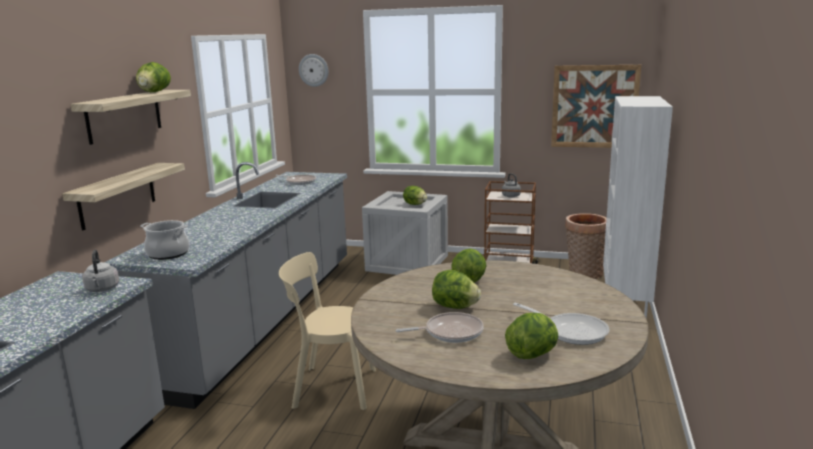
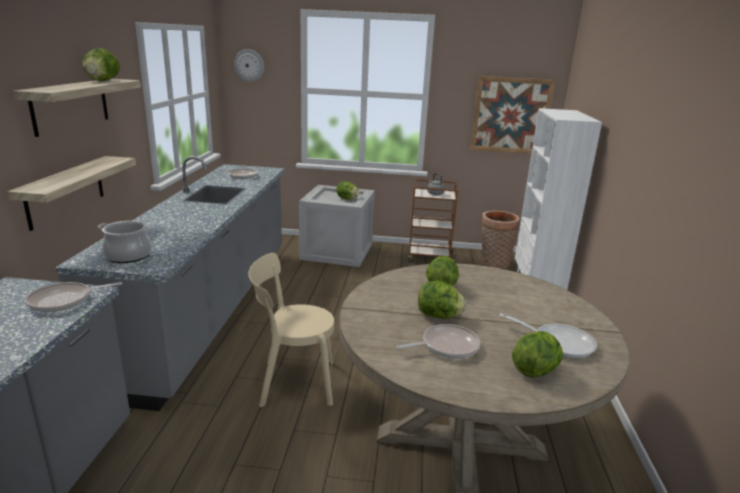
camera: 10 degrees left, 5 degrees up
(102, 289) = (64, 301): grey kettle -> frying pan

